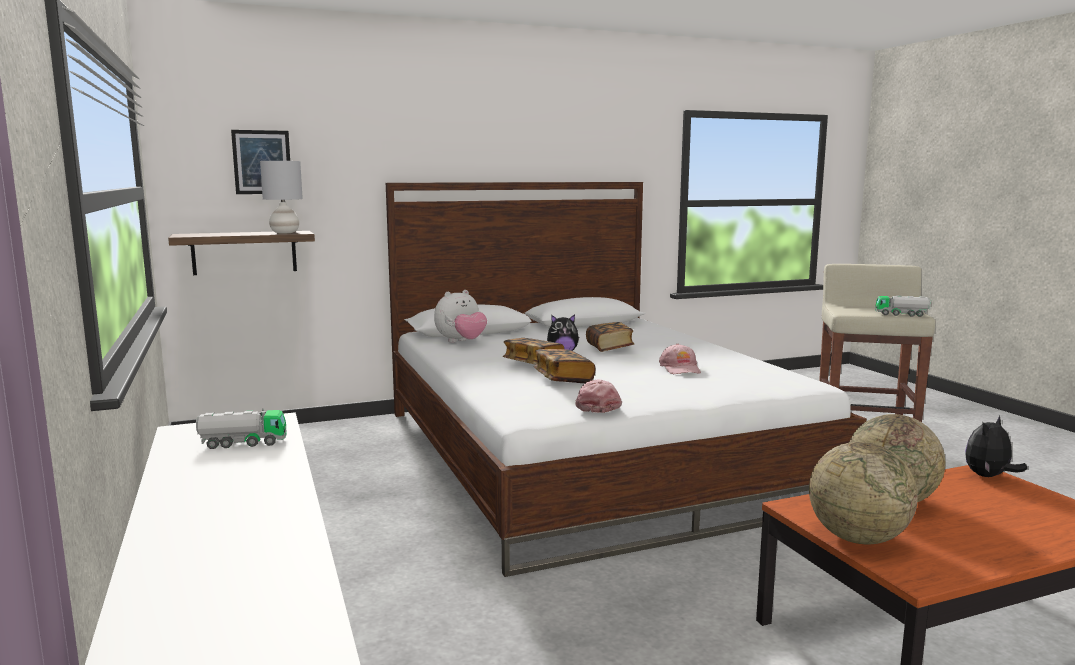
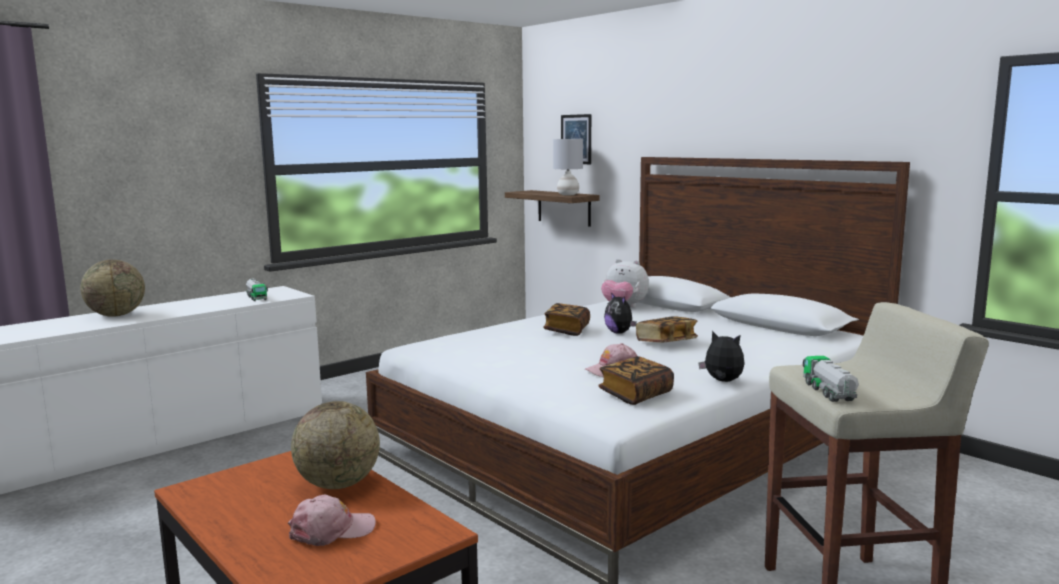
camera: 70 degrees right, 0 degrees up
(563, 379) = (516, 340): book -> book (635, 394)
(596, 405) = (451, 357): pink cap -> pink cap (332, 530)
(857, 538) = (255, 471): globe -> globe (116, 315)
(988, 476) = (427, 534): plush toy -> plush toy (722, 381)

